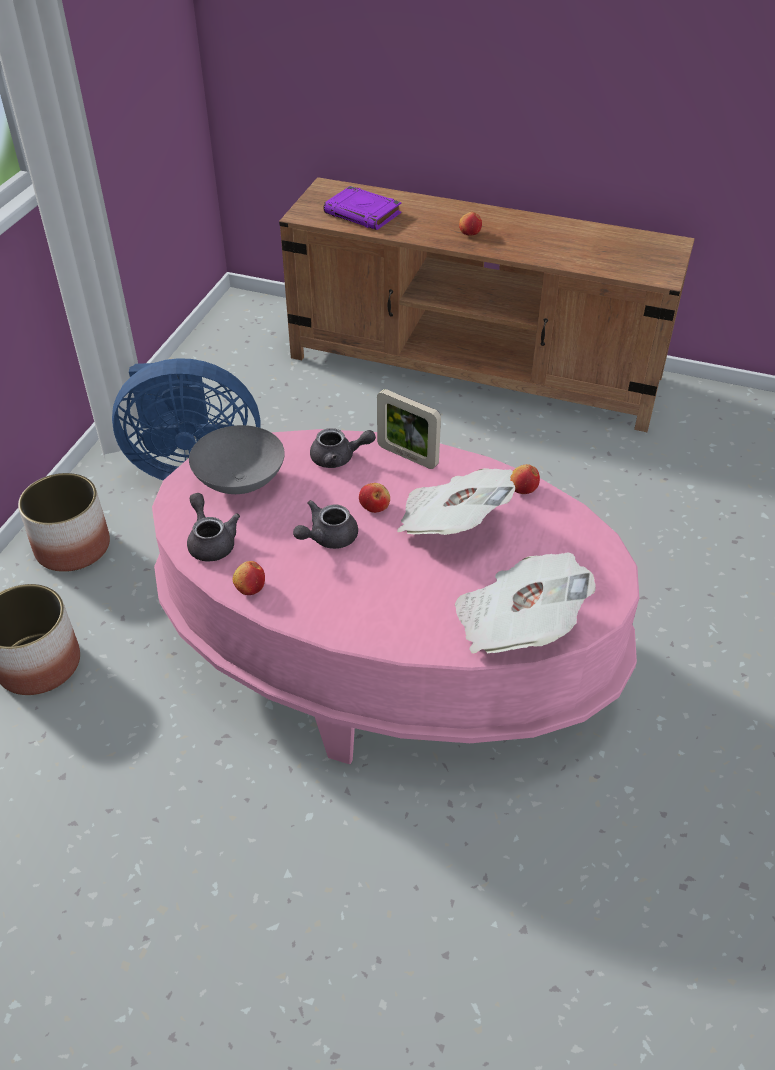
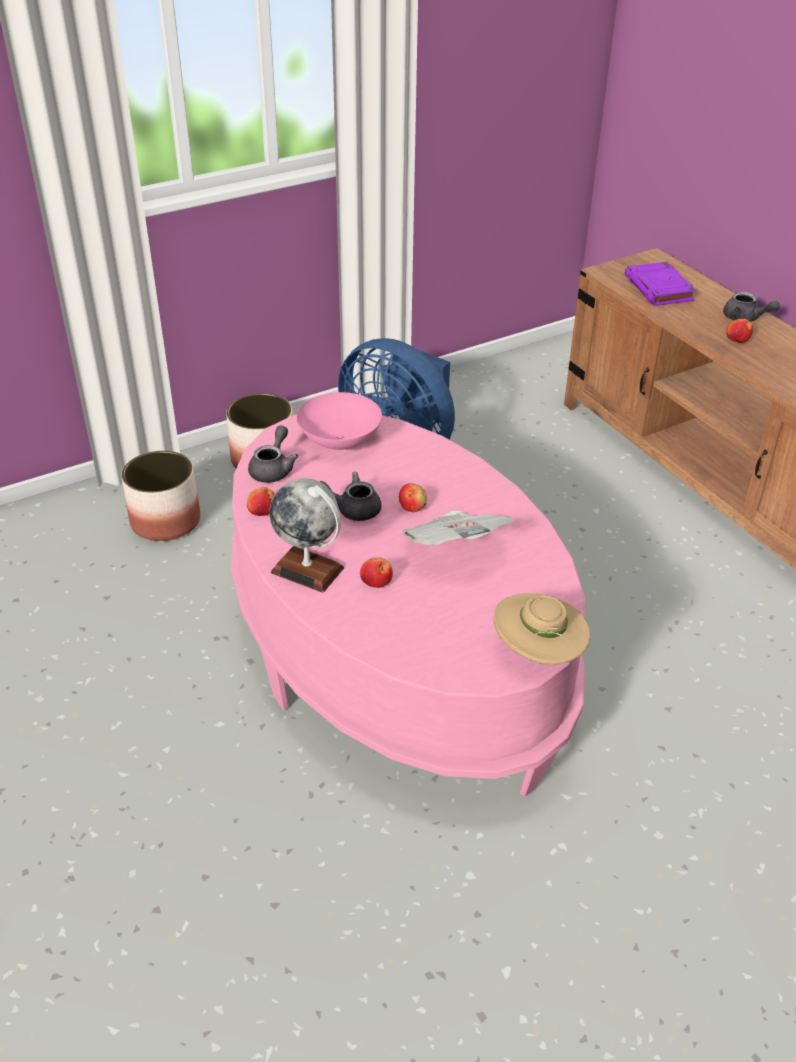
camera: 40 degrees right, 5 degrees down
(241, 482) = (340, 442): grey bowl -> pink bowl
(339, 458) = (428, 461): grey teapot -> grey teapot (745, 319)
(358, 616) = (308, 570): none -> globe
(407, 456) = (482, 486): picture frame -> none
(516, 625) = (412, 644): newspaper -> none
(523, 488) = (545, 556): apple -> apple (376, 581)
(610, 570) = (538, 653): none -> beige hat

